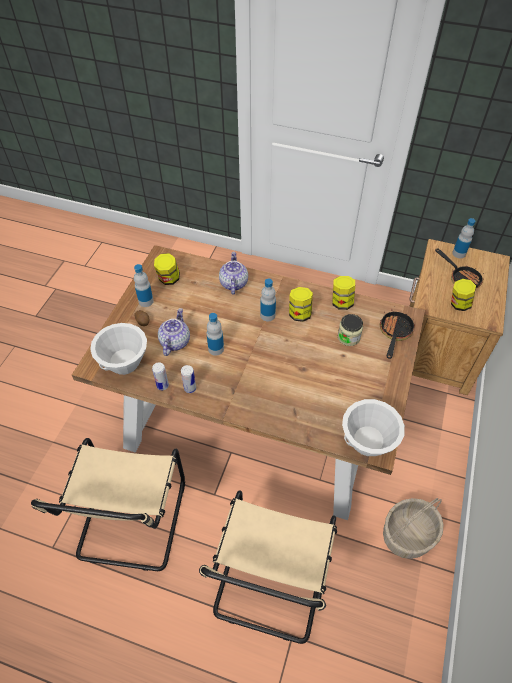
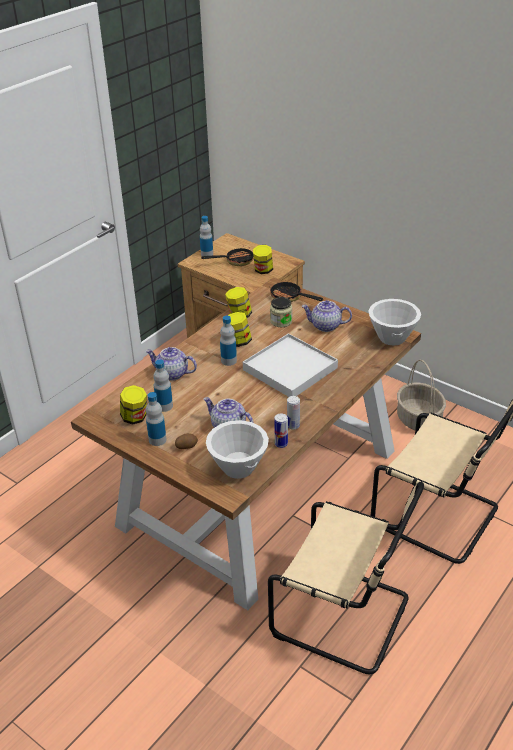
camera: 70 degrees left, 15 degrees down
(216, 349) = (253, 401): bottle -> bottle (164, 406)
(274, 364) = (290, 368): none -> white tray
(359, 376) = (325, 326): none -> teapot

